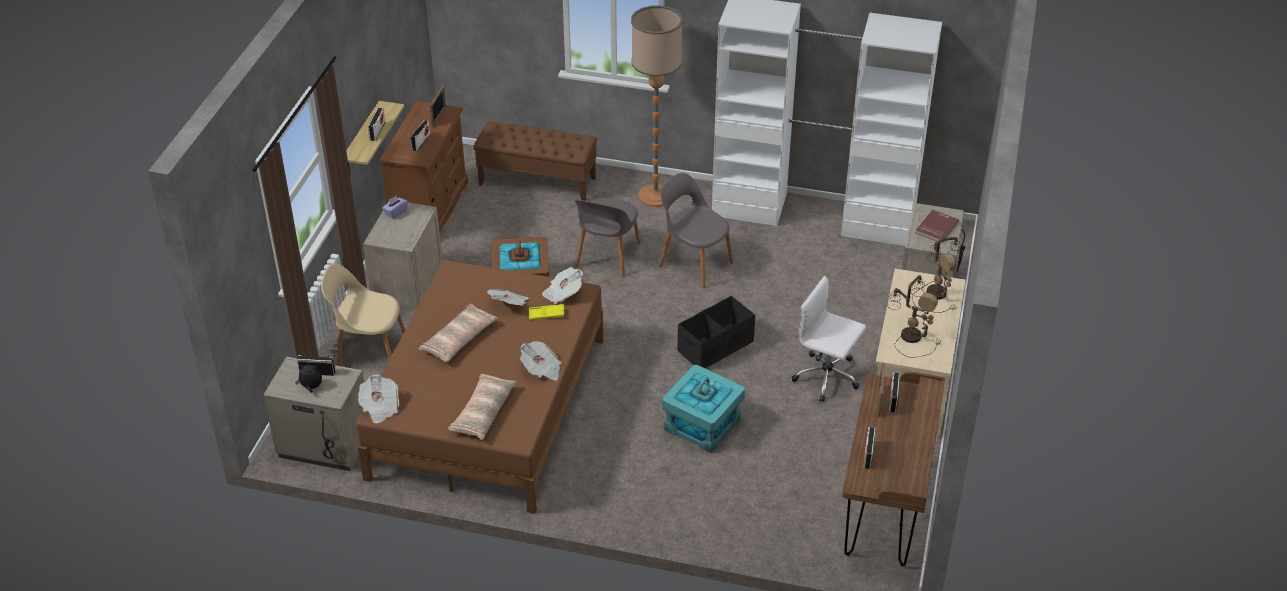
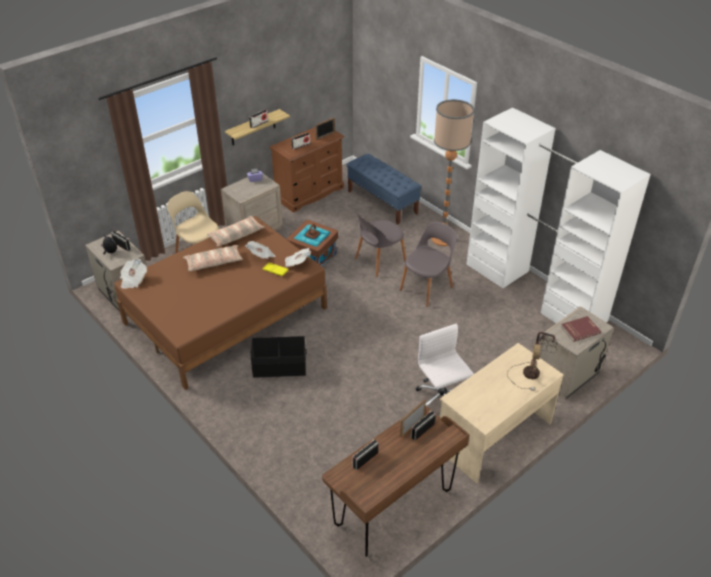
camera: 35 degrees right, 0 degrees up
(483, 412) = (180, 310): pillow -> pillow (236, 235)
(538, 181) = (382, 202): brown bench -> blue bench
(541, 369) = (237, 301): newspaper -> none
(694, 263) = (427, 287): grey chair -> grey chair turned 60 degrees clockwise
(702, 425) = (332, 388): turquoise storage box -> none
(716, 347) = (389, 344): black storage box -> black storage box (279, 366)
(910, 335) = (482, 393): table lamp -> none

